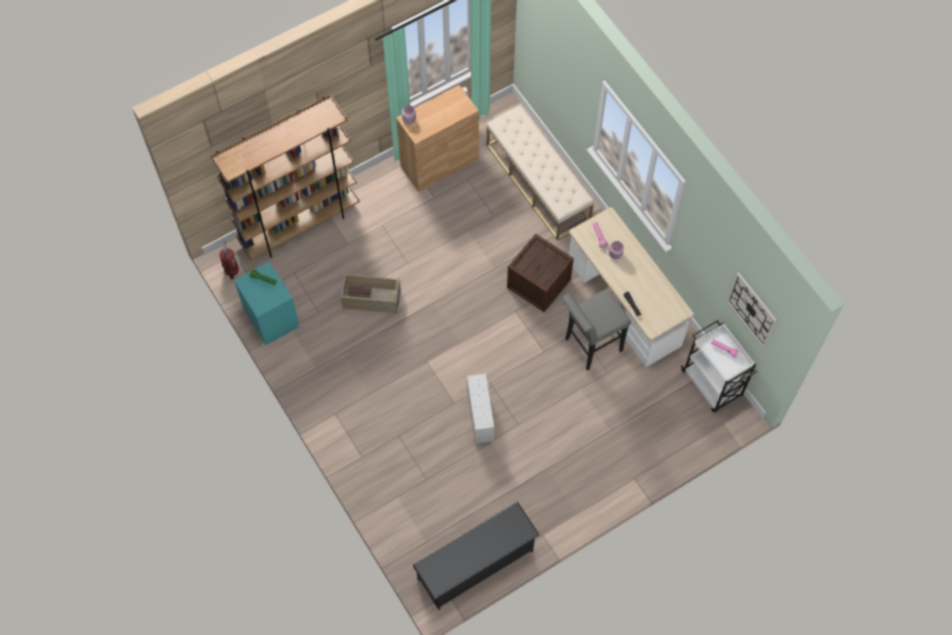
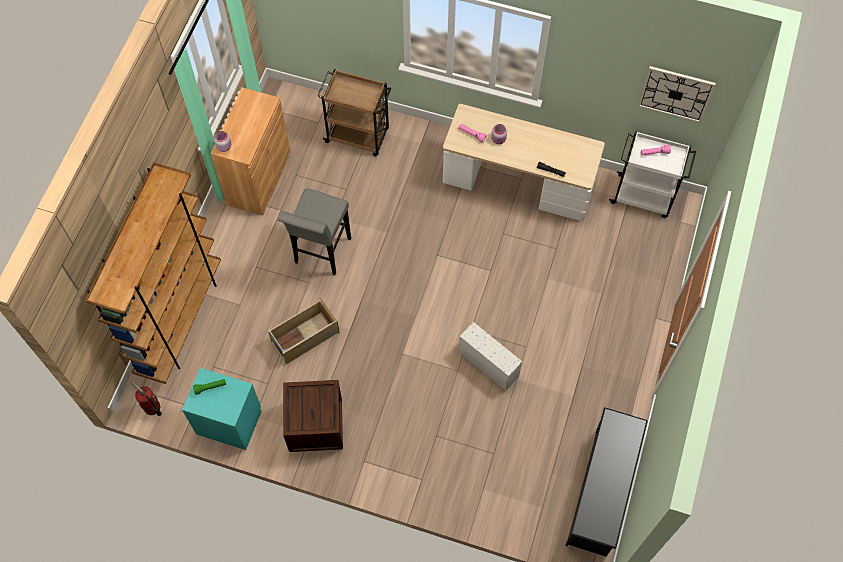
camera: 40 degrees left, 0 degrees up
(538, 182) = (358, 136): beige bench -> brown cart
(538, 283) = (435, 218): crate -> crate (315, 424)
(589, 346) = (523, 238): grey stool -> grey stool (321, 254)

